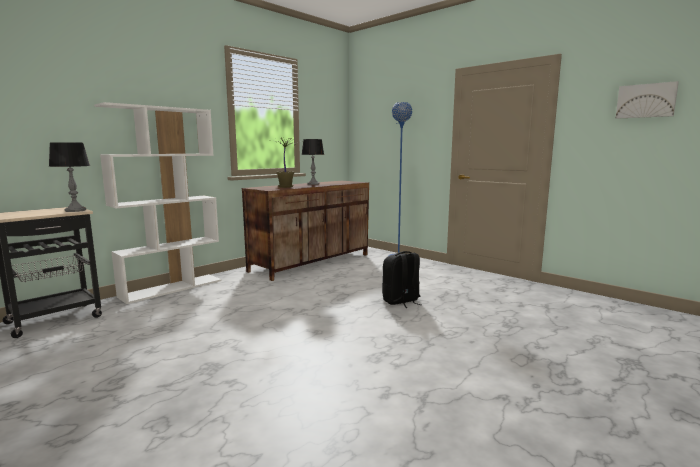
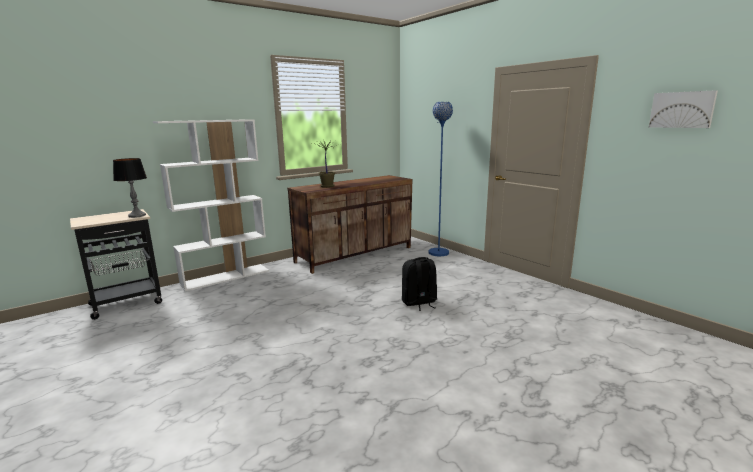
camera: 10 degrees right, 5 degrees up
(313, 184) = (356, 182): table lamp -> none

